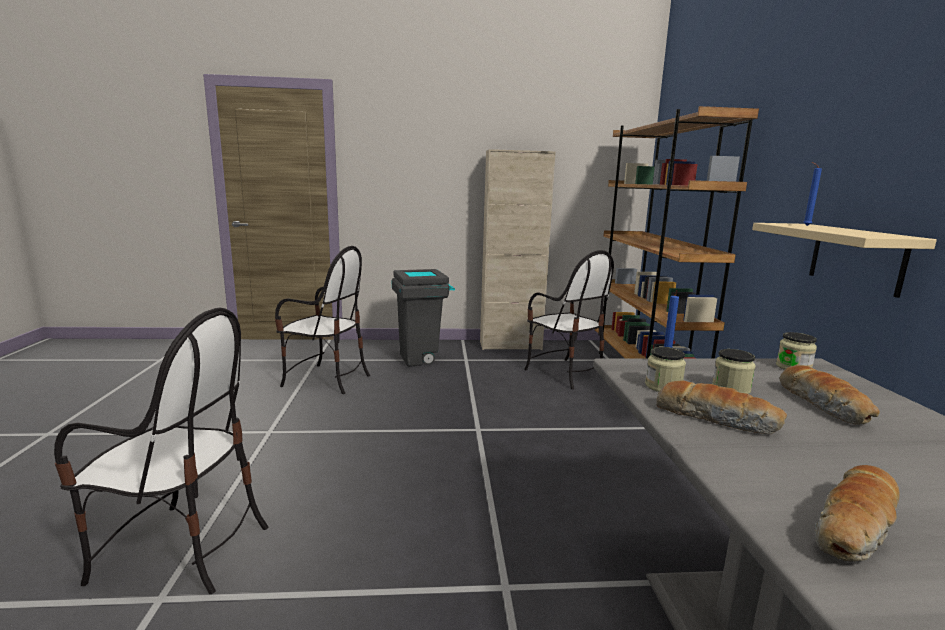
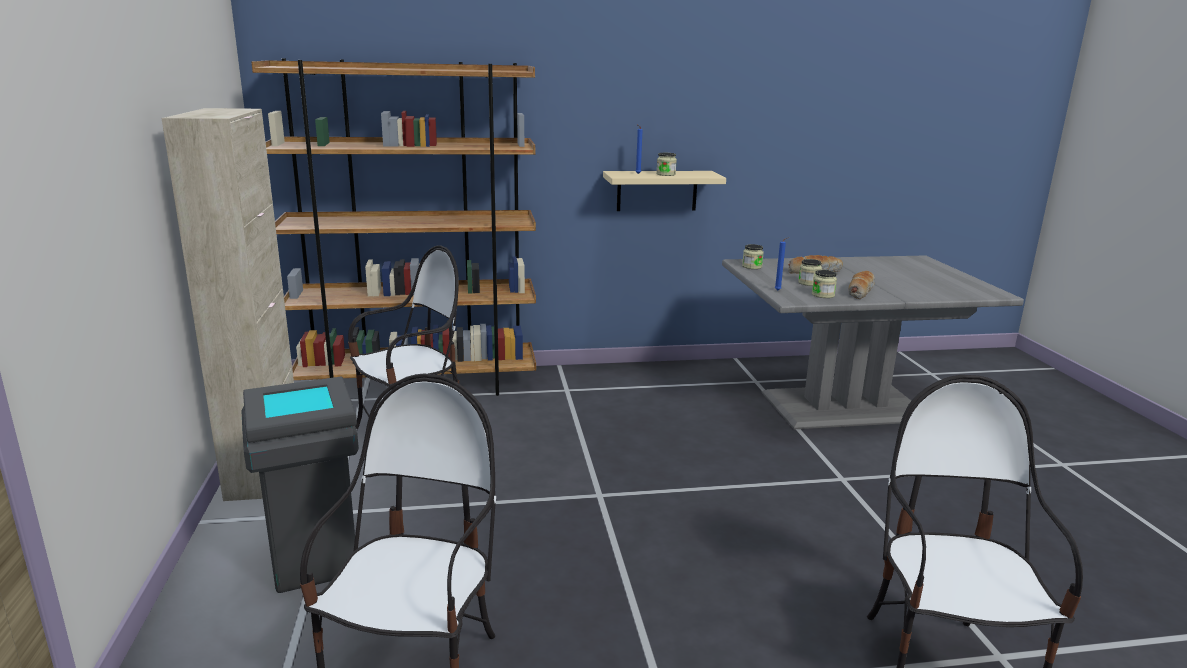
camera: 95 degrees left, 5 degrees up
(827, 229) = (666, 174): none -> jar
(856, 528) = (940, 287): bread -> none

